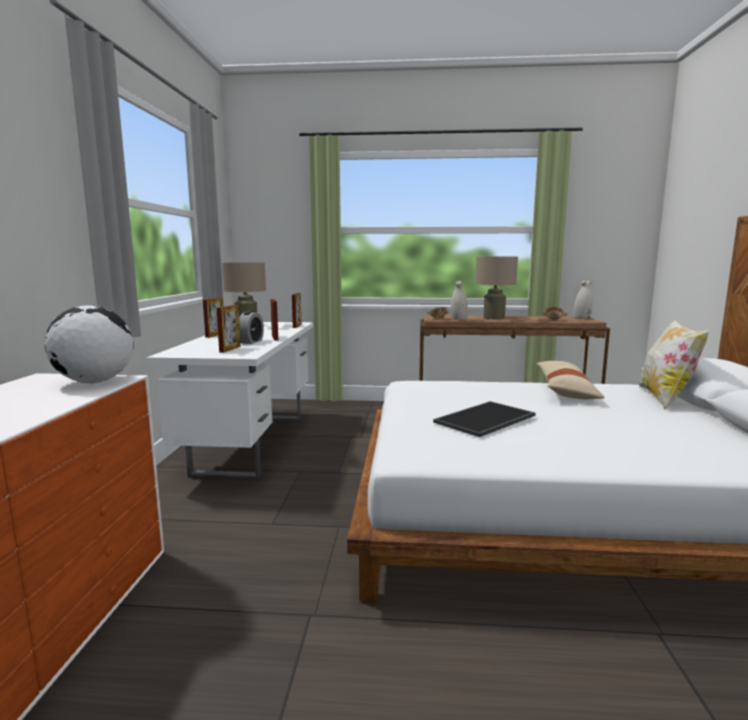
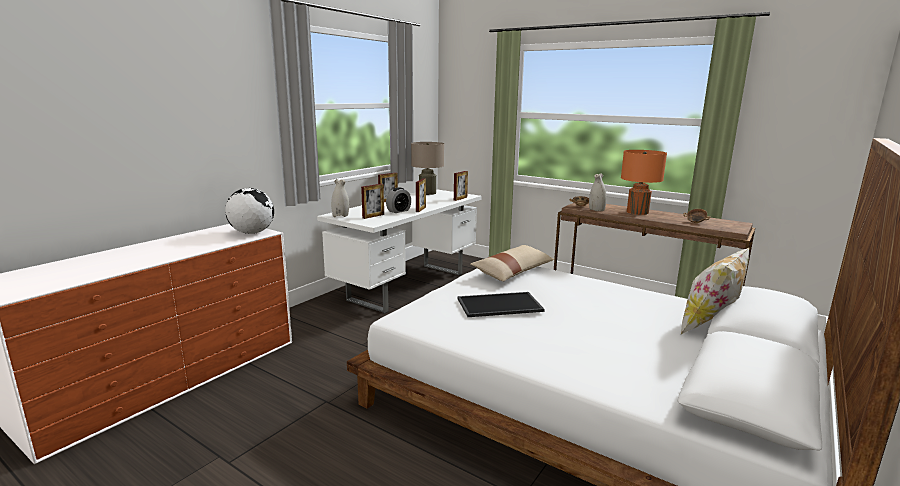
camera: 30 degrees right, 5 degrees up
(494, 318) = (637, 212): beige table lamp -> orange table lamp
(565, 391) = (622, 296): beige pillow -> beige pillow (513, 271)
(582, 318) = (736, 224): white vase -> white vase (340, 216)

